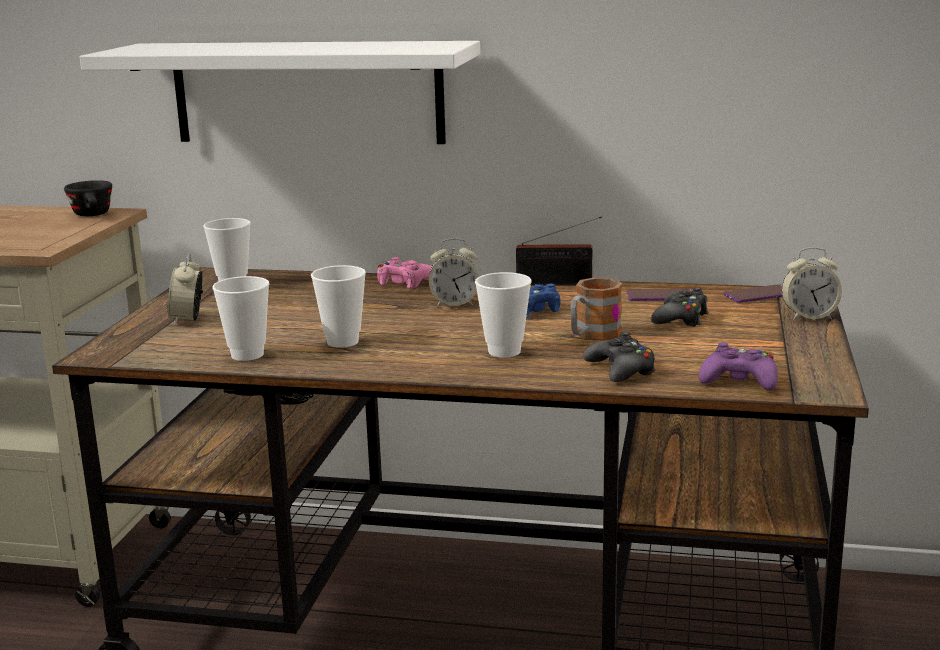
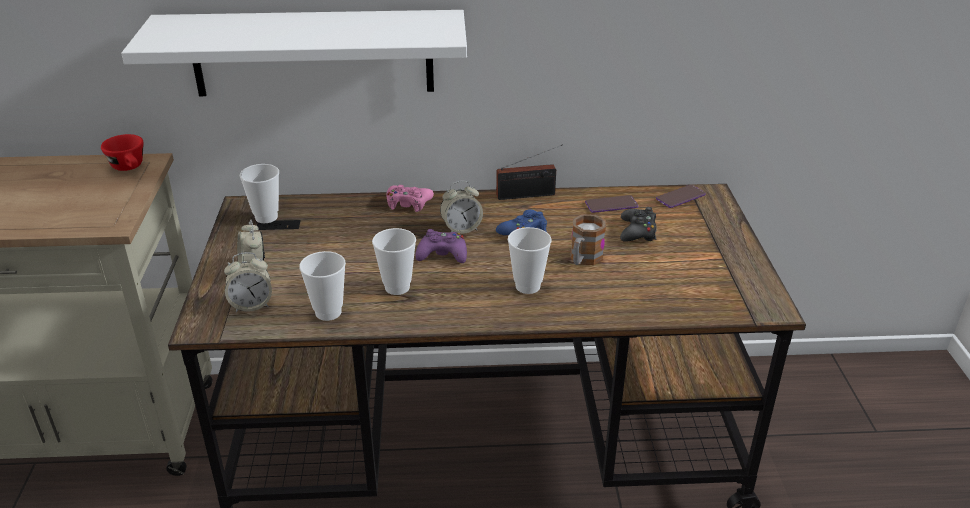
camera: 15 degrees left, 15 degrees up
(93, 215) = (130, 168): black cup -> red cup
(621, 370) = (622, 300): black game controller -> none
(739, 381) = (709, 303): purple game controller -> purple game controller (442, 254)
(809, 317) = (725, 221): alarm clock -> alarm clock (251, 305)

